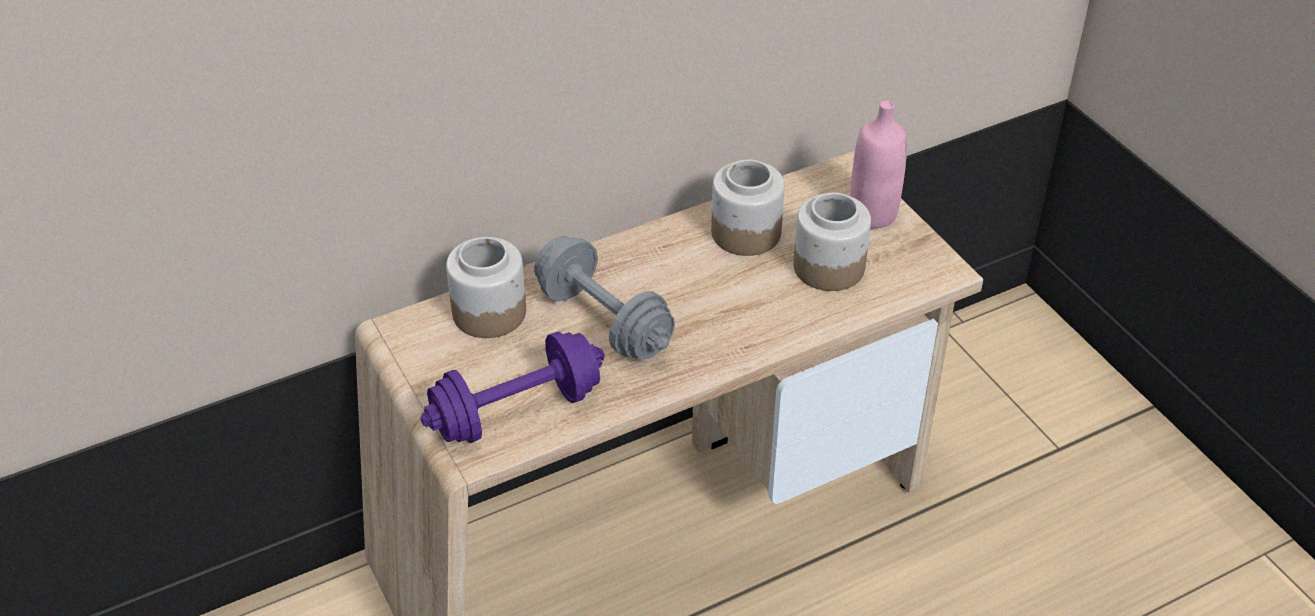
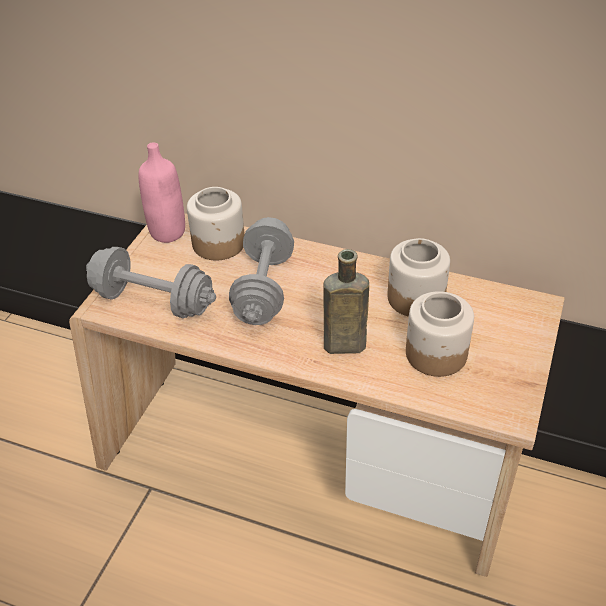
camera: 50 degrees right, 0 degrees up
(516, 411) = (153, 301): purple dumbbell -> grey dumbbell
(747, 317) = (341, 345): none -> brown bottle
(872, 215) = (516, 344): pink bottle -> pink bottle (167, 232)

